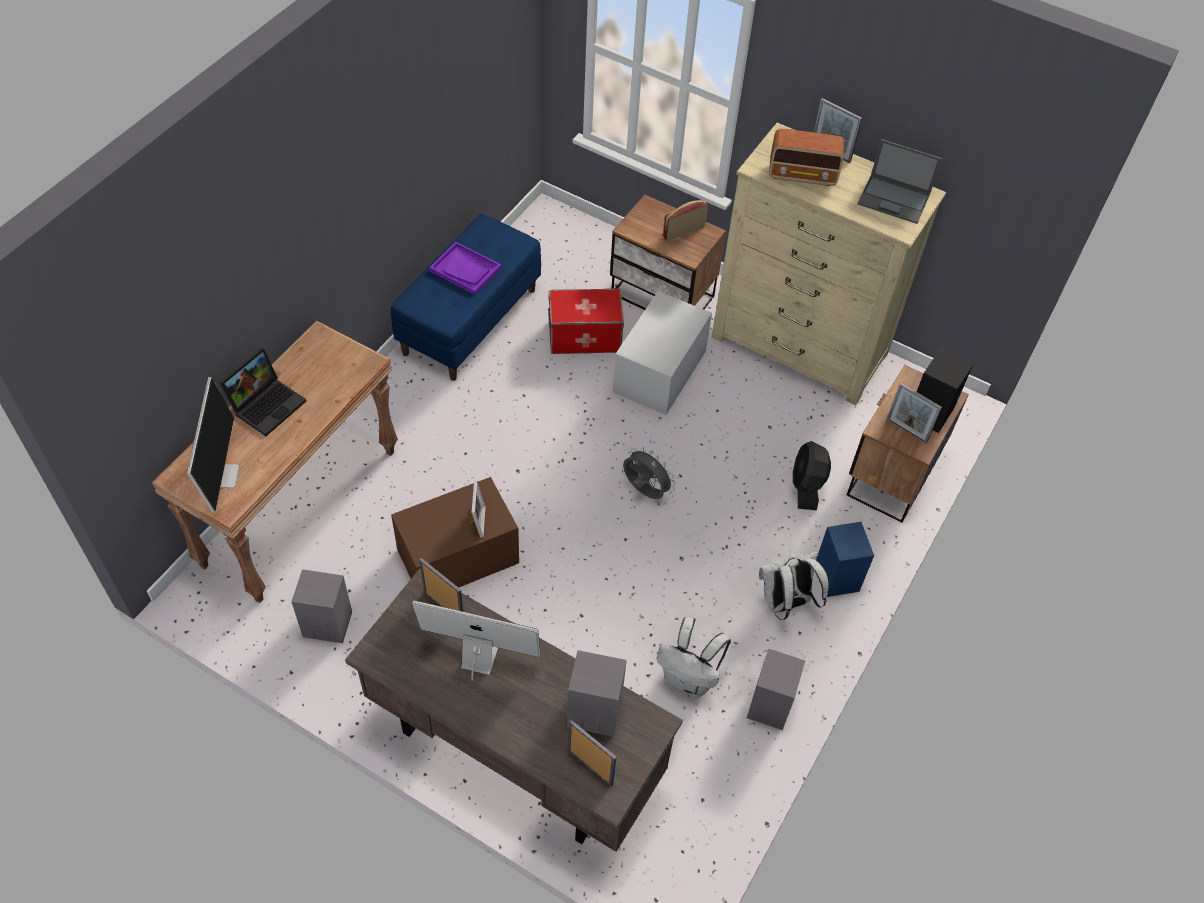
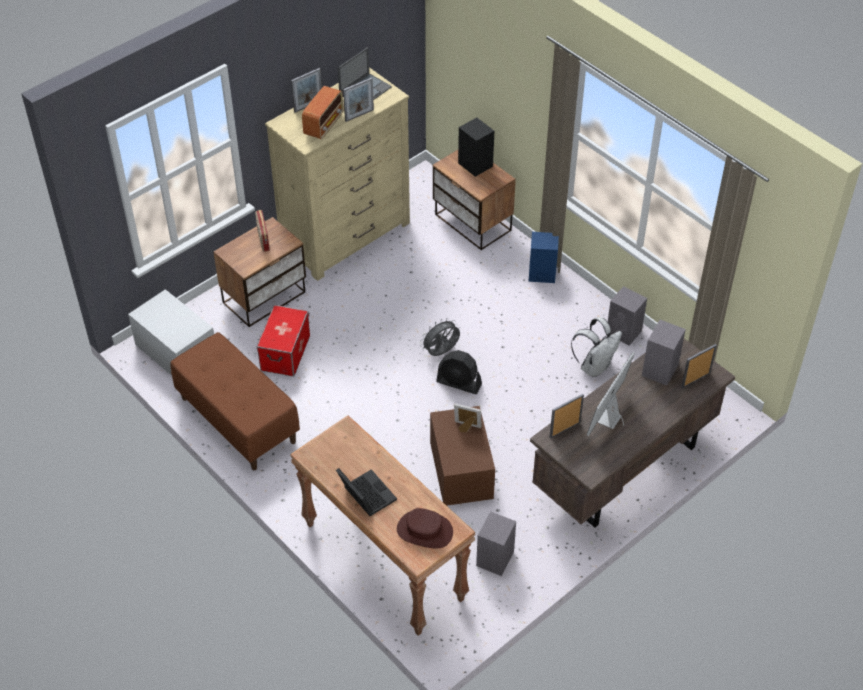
camera: 70 degrees left, 5 degrees down
(221, 475) = (424, 531): monitor -> brown hat
(465, 269) = (229, 382): purple tray -> none
(469, 320) = (237, 420): blue bench -> brown bench
(659, 371) = (337, 317): white storage box -> white storage box (176, 351)
(785, 603) = (553, 304): white backpack -> none
(806, 486) = (467, 267): black fan -> black fan (459, 383)
(906, 430) = (485, 179): picture frame -> picture frame (359, 115)

